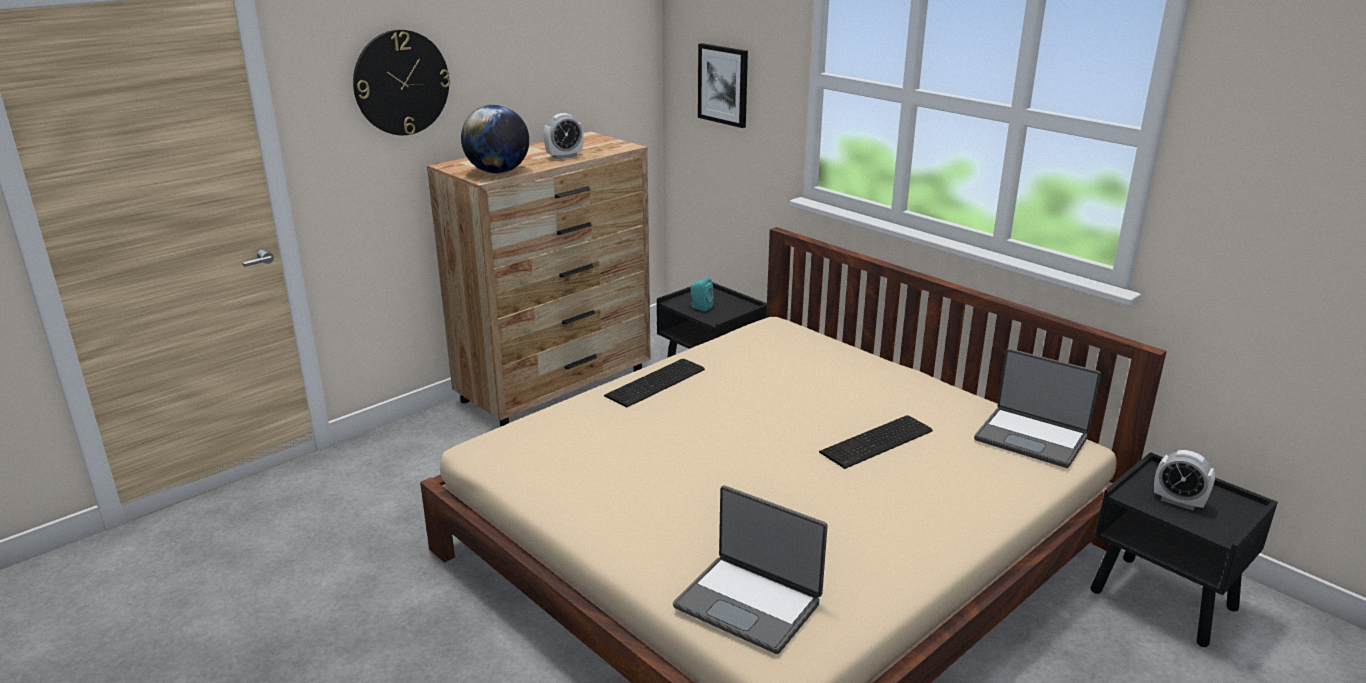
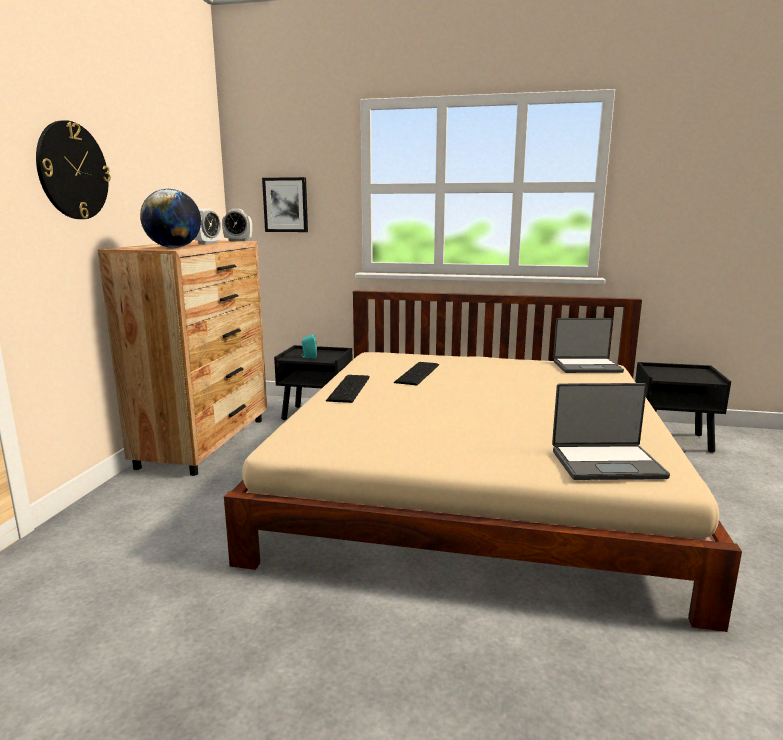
camera: 35 degrees left, 10 degrees down
(879, 442) = (524, 383): keyboard -> keyboard (419, 373)
(1178, 501) = (678, 375): alarm clock -> alarm clock (238, 241)

